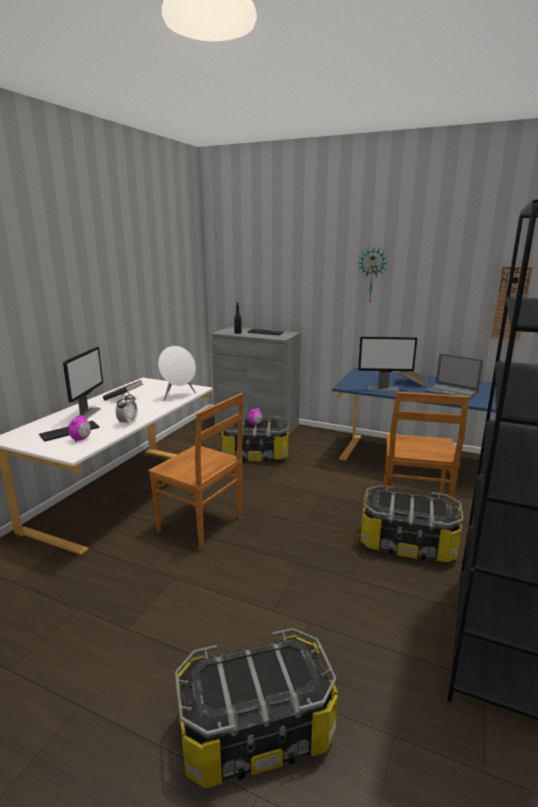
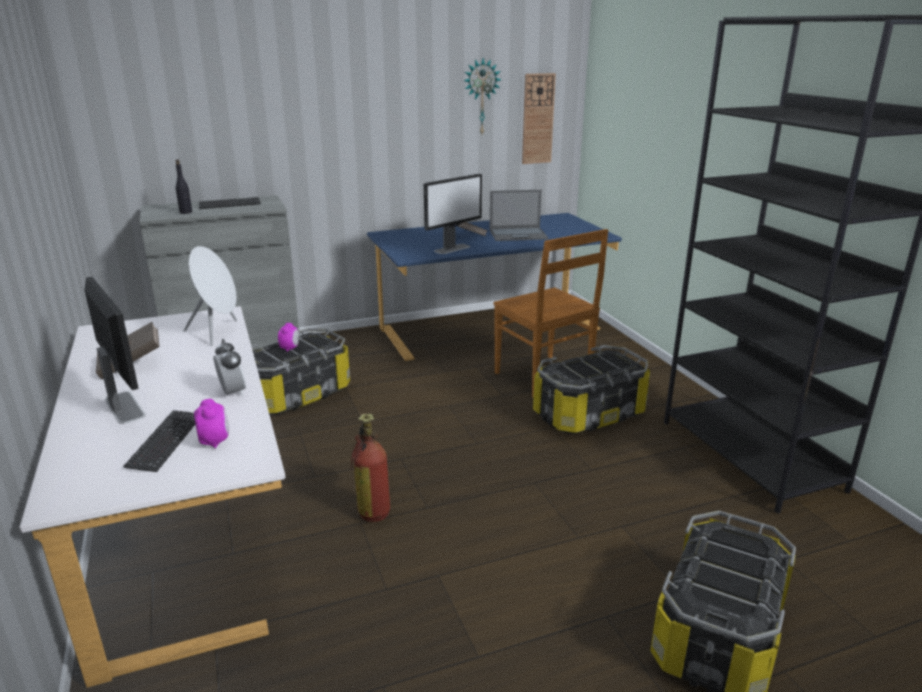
camera: 45 degrees left, 5 degrees up
(202, 525) = (371, 506): brown chair -> fire extinguisher
(372, 275) = (374, 95): wall clock -> wall clock (481, 97)

